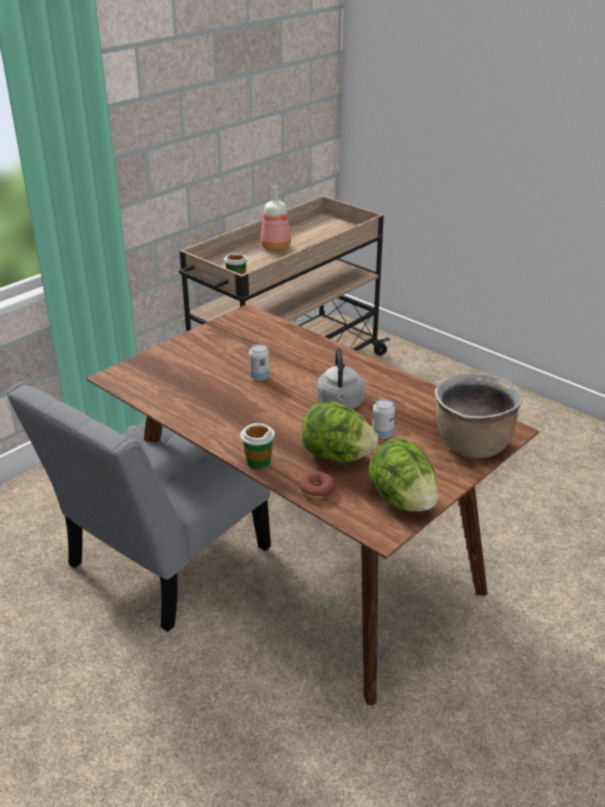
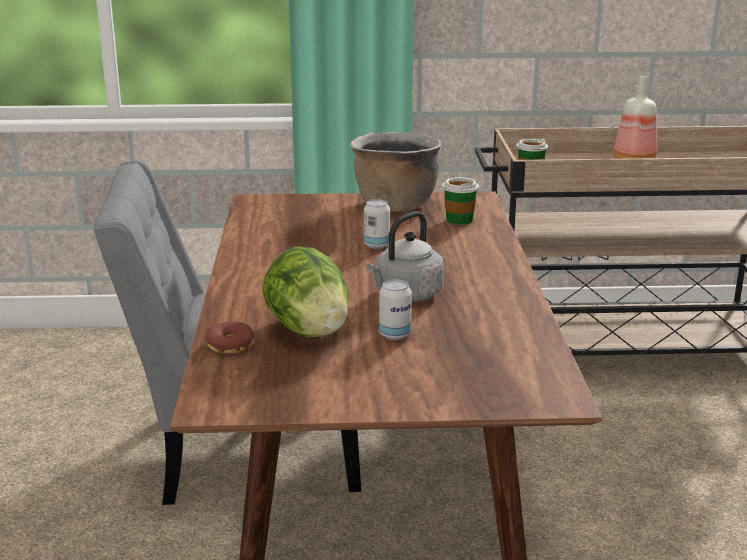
camera: 45 degrees right, 10 degrees down
(258, 461) = (231, 301): cup -> cup (459, 220)
(402, 500) = (289, 393): lettuce -> none
(471, 445) = (476, 389): brown cooking pot -> brown cooking pot (395, 205)

